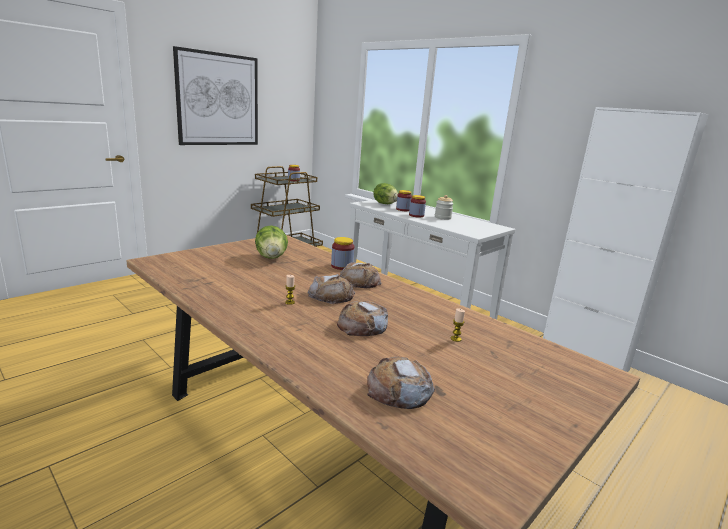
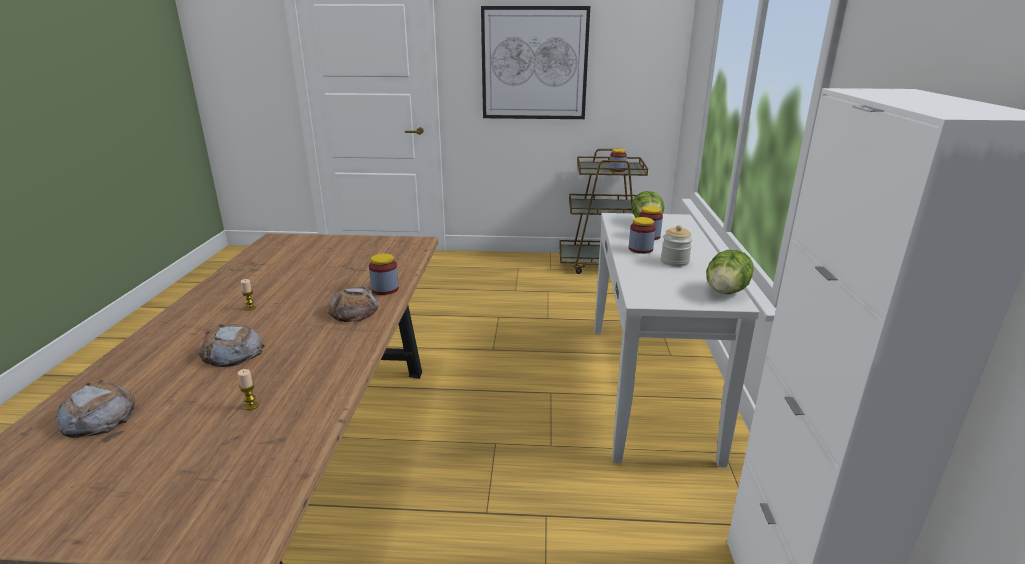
camera: 50 degrees right, 5 degrees up
(271, 257) = (355, 260): lettuce -> lettuce (725, 292)
(331, 295) = (292, 315): bread -> none

